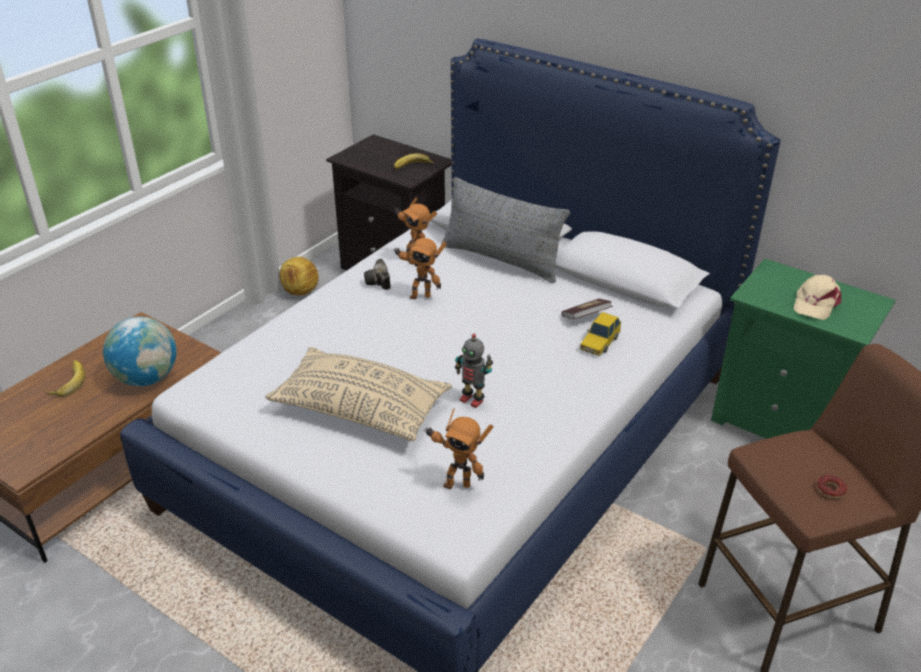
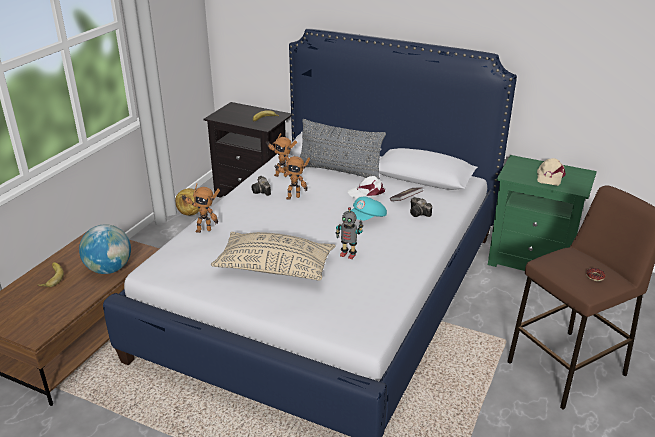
camera: 10 degrees left, 5 degrees down
(457, 483) = (354, 304): toy robot -> toy robot (203, 230)
(518, 342) = (367, 218): none -> turquoise cap
(531, 298) = (367, 192): none -> white cap
(599, 342) = (419, 213): toy car -> camera

